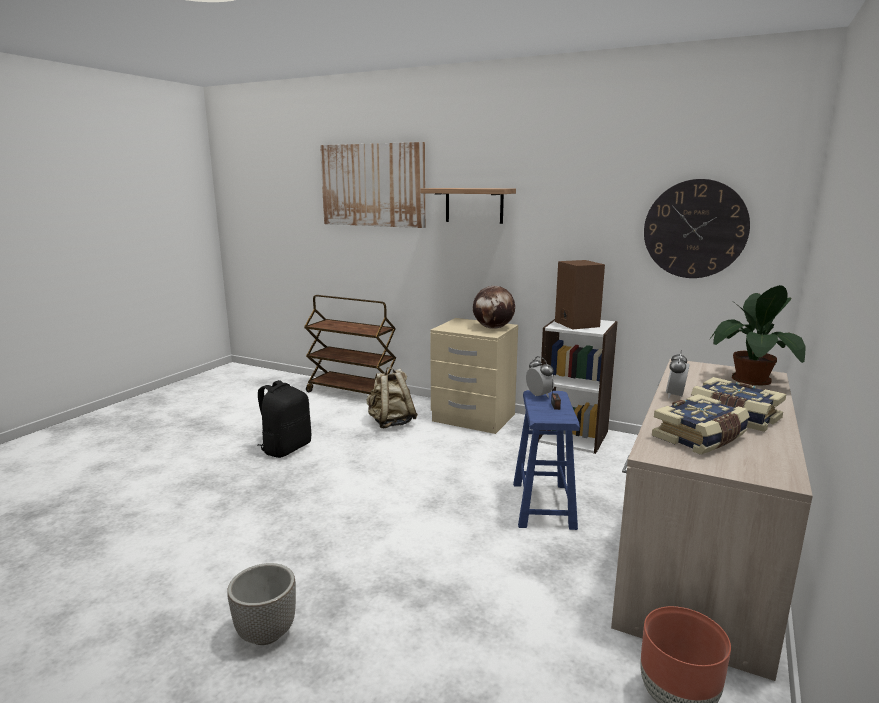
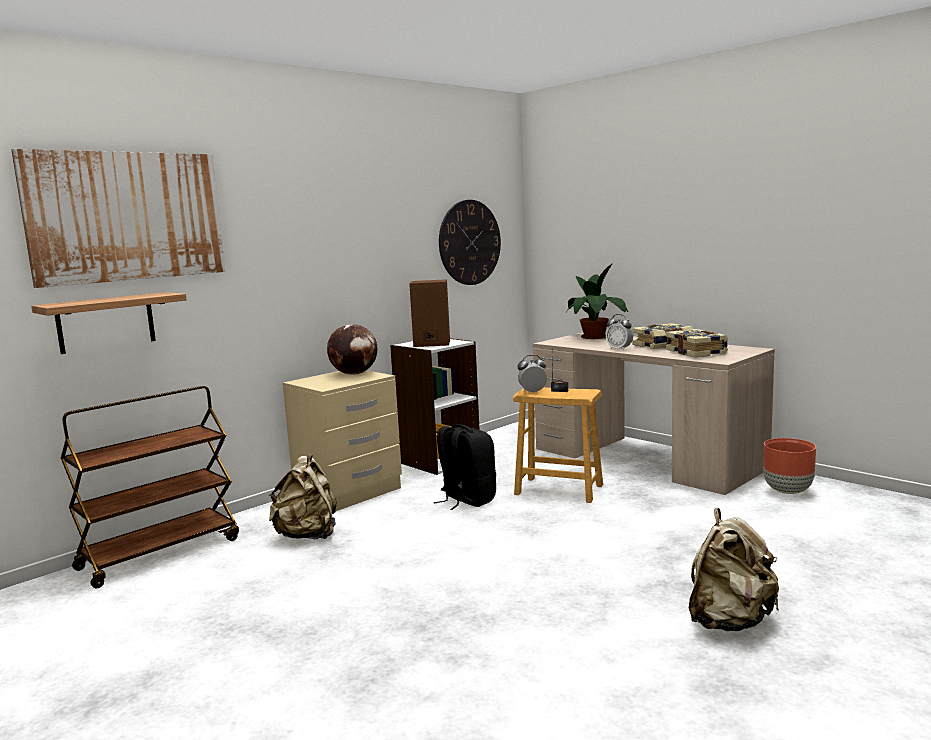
camera: 70 degrees left, 5 degrees down
(267, 633) = (729, 621): planter -> beige backpack
(286, 448) = (312, 609): black backpack -> black backpack (466, 500)
(474, 205) = (284, 236): shelf -> shelf (106, 322)
(543, 505) = (559, 490): blue stool -> brown stool

